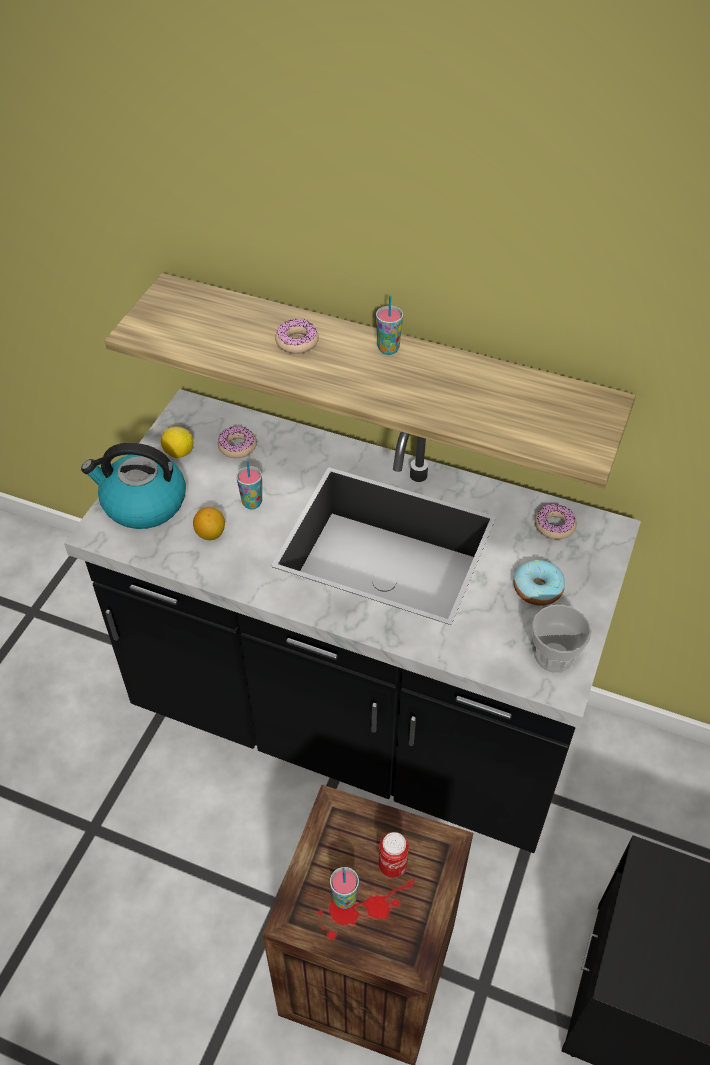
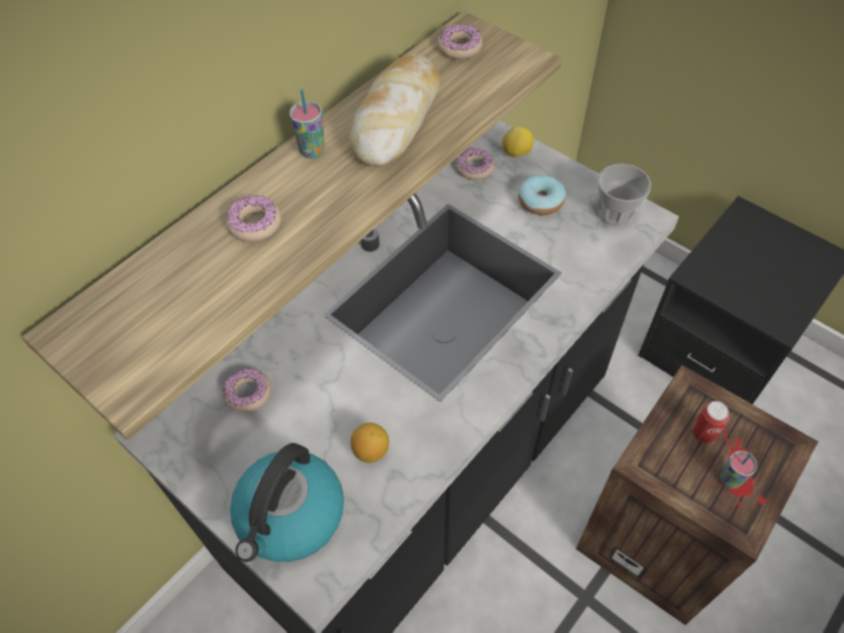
camera: 70 degrees left, 5 degrees up
(178, 453) = (226, 458): lemon -> lemon (516, 153)
(252, 503) = (342, 398): cup -> none
(452, 387) = (397, 119): none -> bread
(574, 403) = (459, 48): none -> donut

